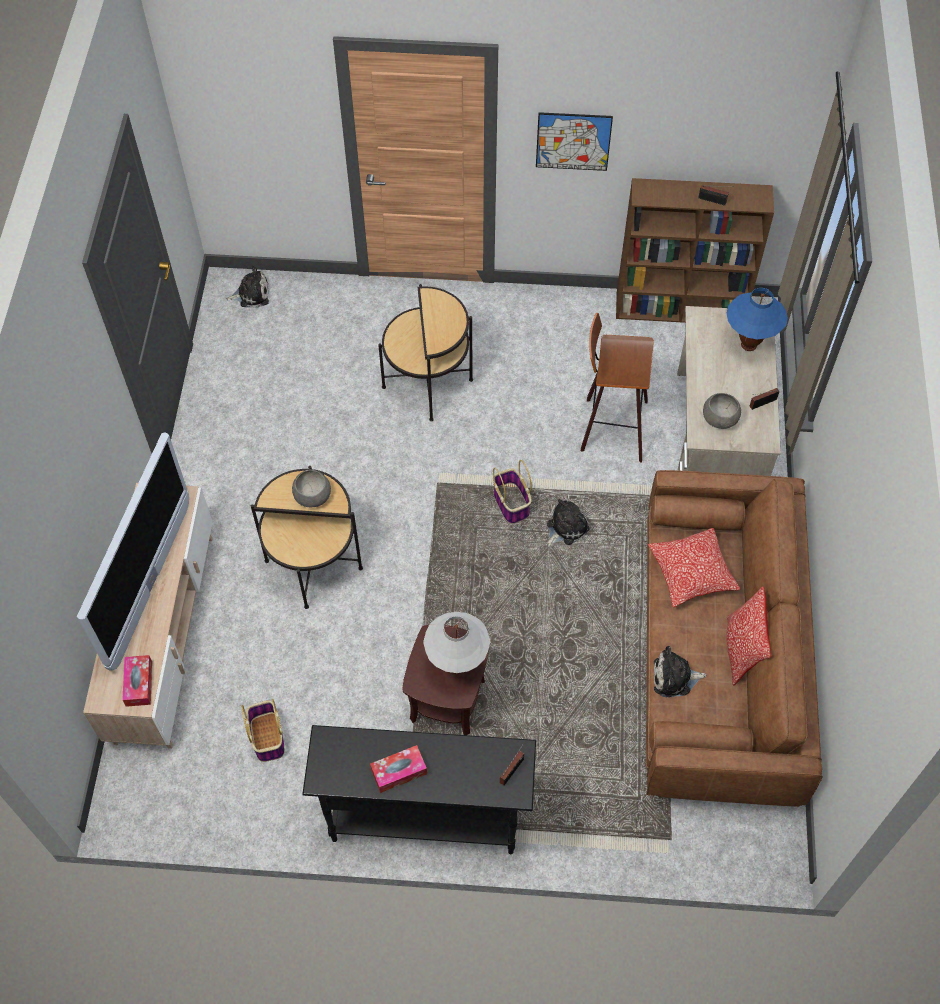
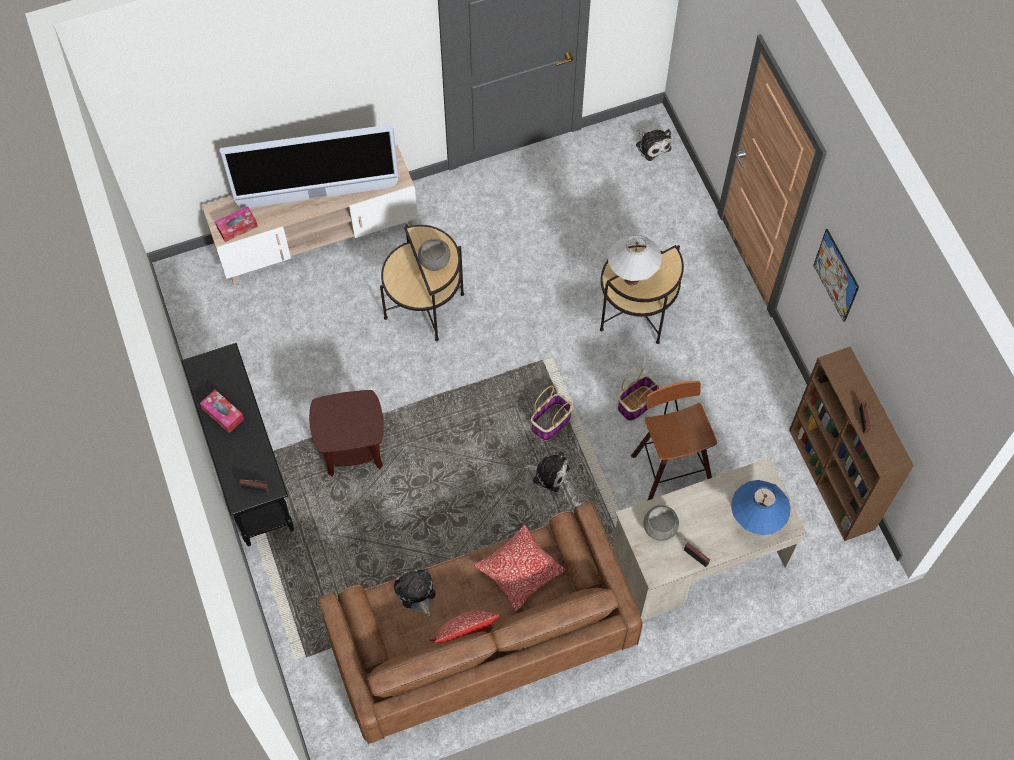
camera: 65 degrees right, 5 degrees up
(267, 736) = (269, 341): basket -> basket (637, 403)
(457, 664) = (350, 427): white table lamp -> white table lamp (631, 279)

